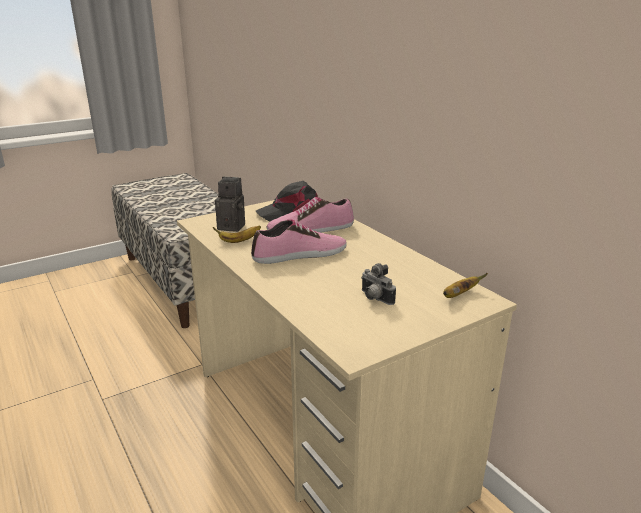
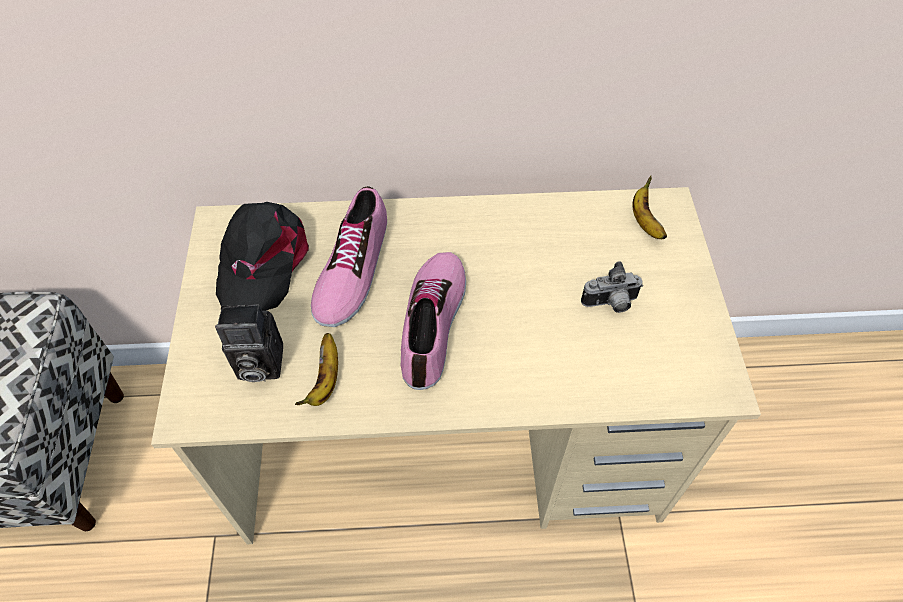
camera: 60 degrees left, 30 degrees up
(233, 226) = (257, 365): camera -> camera turned 135 degrees counterclockwise

